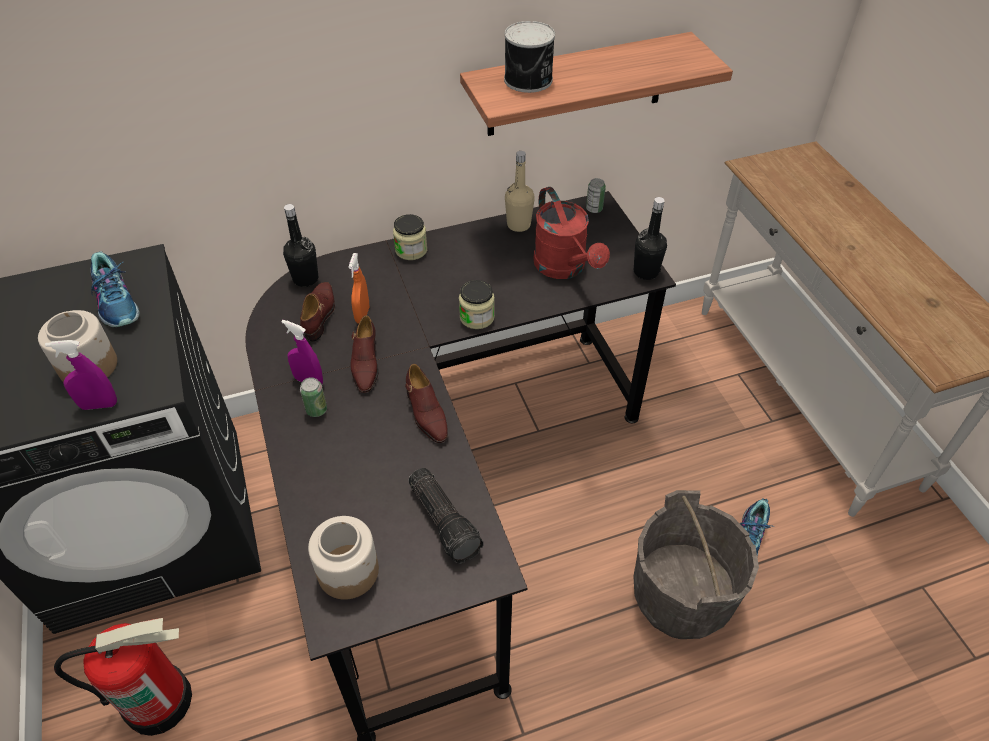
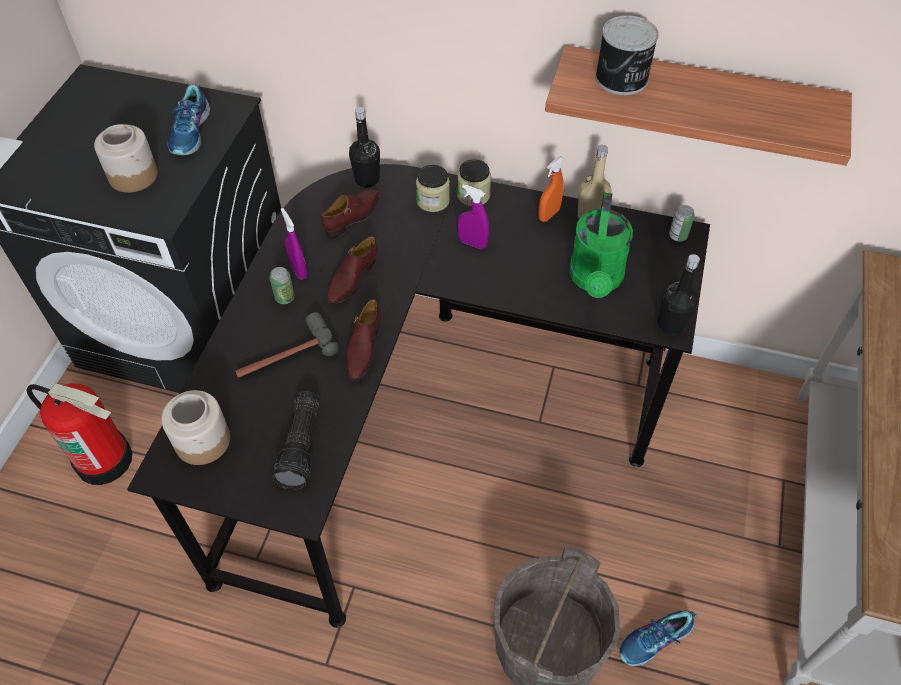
camera: 35 degrees right, 5 degrees up
(99, 405) = (116, 210): purple spray bottle -> purple spray bottle (472, 243)
(361, 457) = (285, 356): none -> hammer
(362, 315) = (385, 234): orange spray bottle -> orange spray bottle (549, 214)
(477, 317) = (476, 286): jar -> jar (433, 201)
(565, 268) = (596, 280): red watering can -> green watering can

